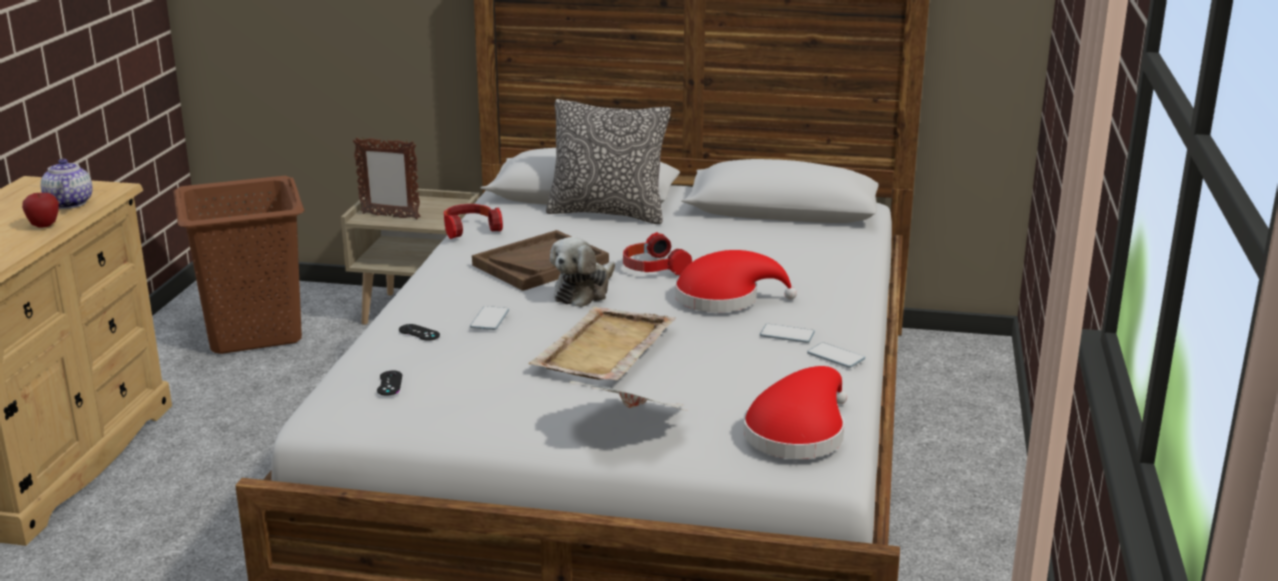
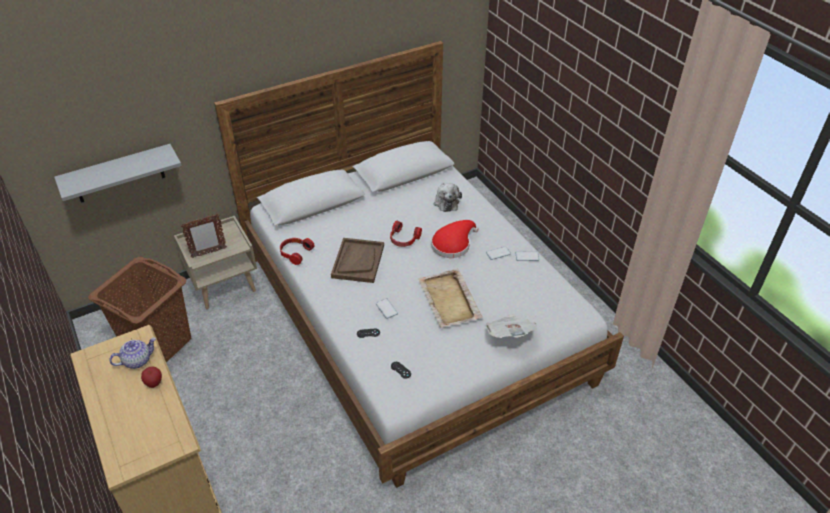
camera: 40 degrees left, 20 degrees up
(68, 203) = (137, 360): teapot -> teapot turned 120 degrees clockwise
(315, 37) = (118, 174): none -> grey shelf
(583, 292) = (398, 270): plush toy -> plush toy (446, 202)
(608, 213) = (340, 211): pillow -> none
(798, 433) = (562, 306): red hat -> none

